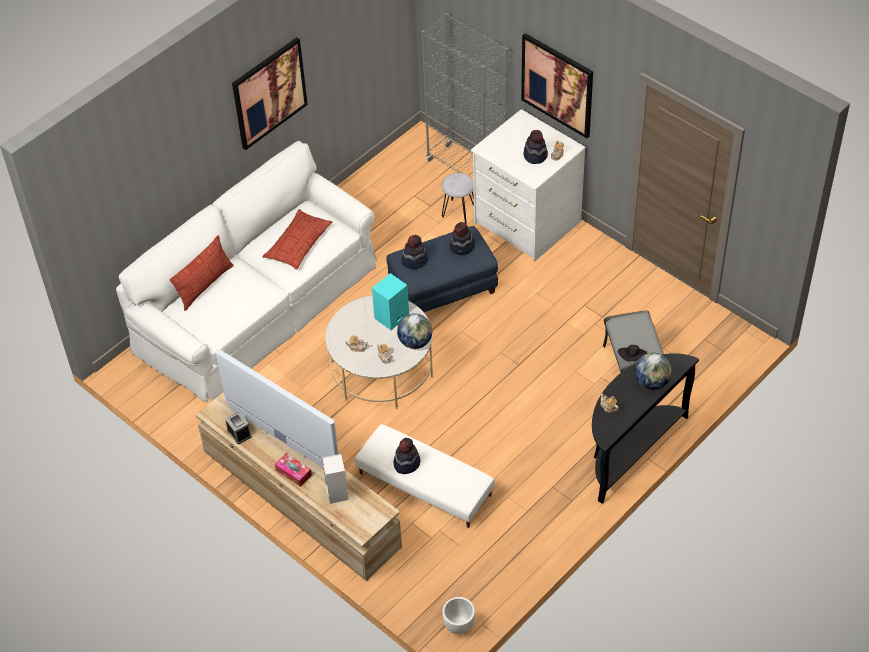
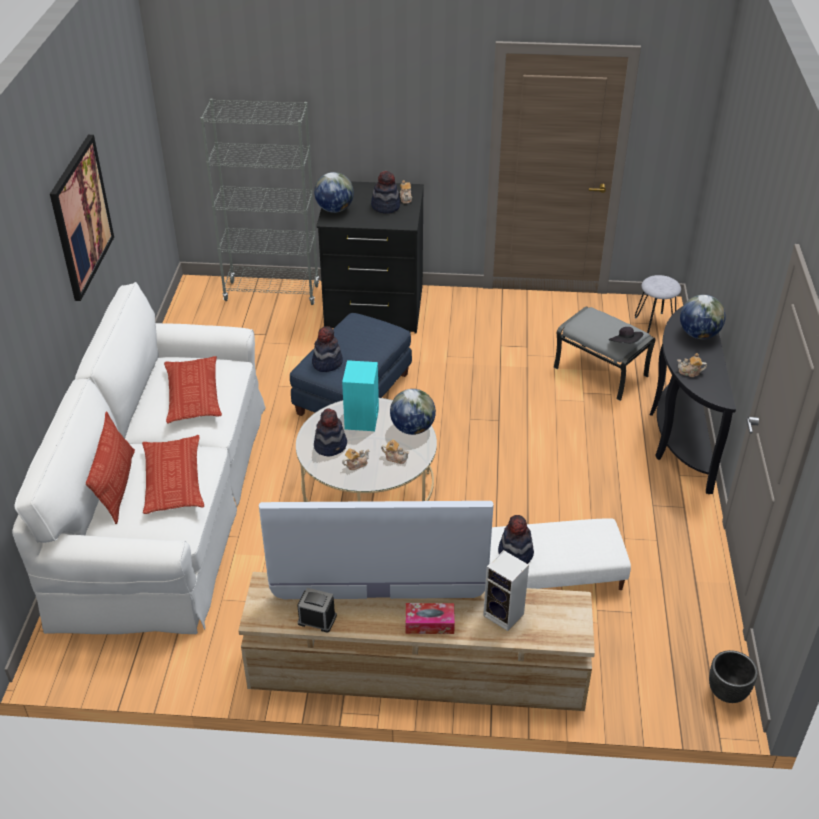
camera: 40 degrees left, 10 degrees down
(236, 299) = (173, 480): none -> pillow
(458, 625) = (726, 693): white planter -> black planter
(459, 211) = (299, 326): grey stool -> grey stool (655, 323)
(462, 246) = (363, 330): hat -> hat (331, 445)
(497, 140) = (334, 209): none -> globe
(526, 223) = (374, 308): white dresser -> black dresser
(557, 85) = (377, 120): picture -> none

